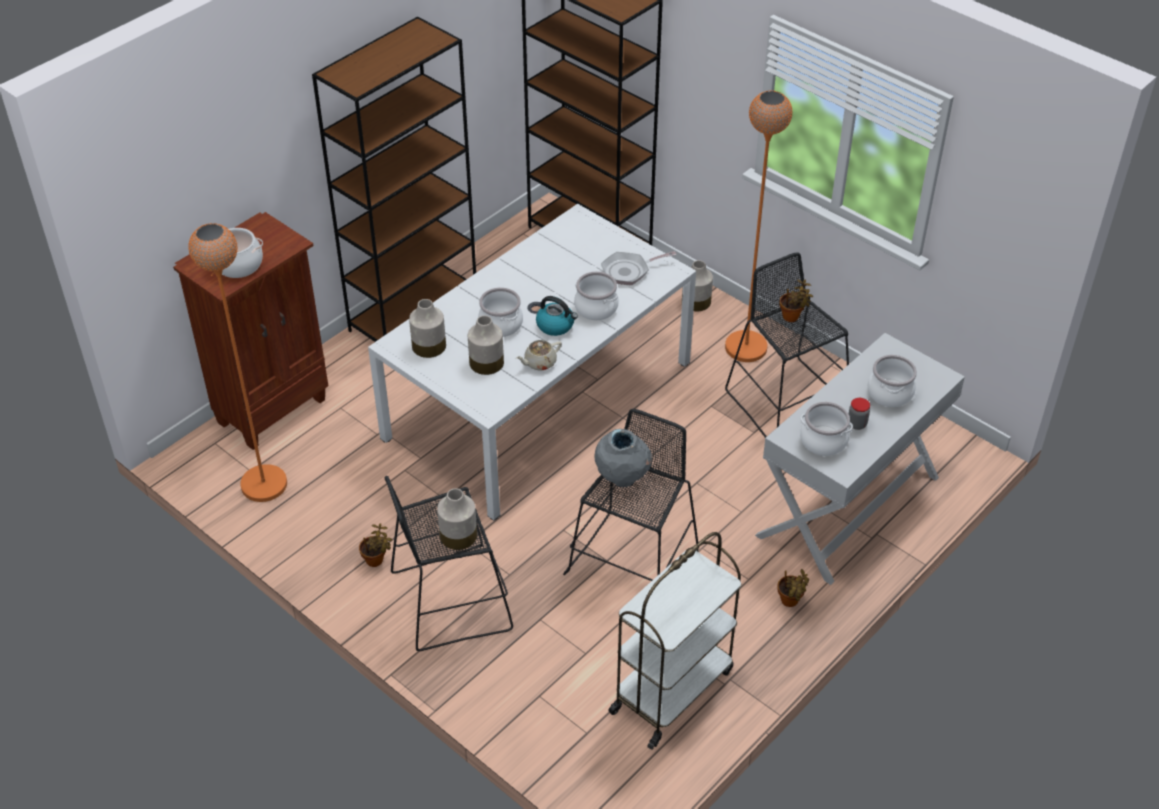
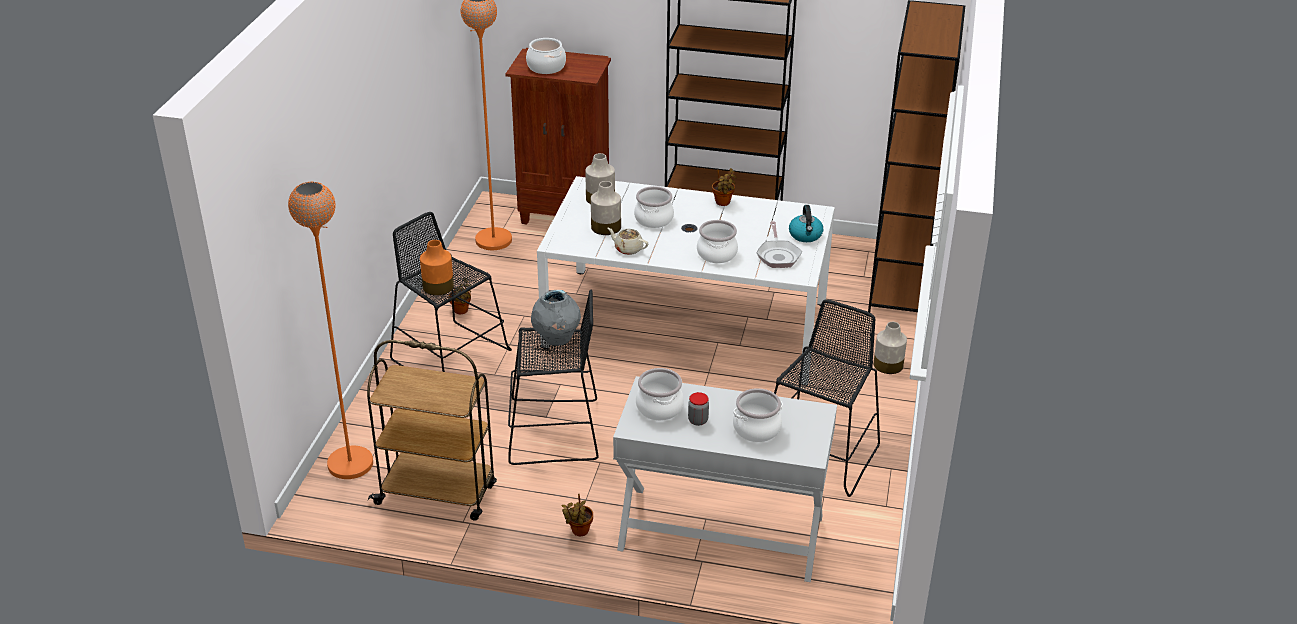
camera: 60 degrees right, 10 degrees down
(459, 535) = (438, 286): beige vase -> orange vase
(556, 325) = (677, 243): kettle -> kettle (805, 235)
(629, 271) = (778, 255): frying pan -> frying pan turned 135 degrees counterclockwise
(673, 691) = (437, 496): white cart -> brown cart
(746, 347) = (860, 411): orange floor lamp -> orange floor lamp (351, 464)
(792, 317) = (835, 368): potted plant -> potted plant (723, 203)

